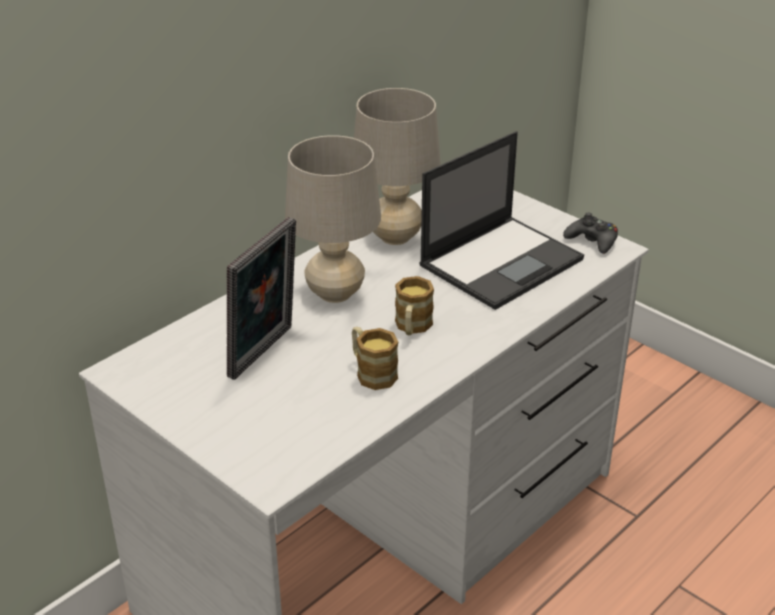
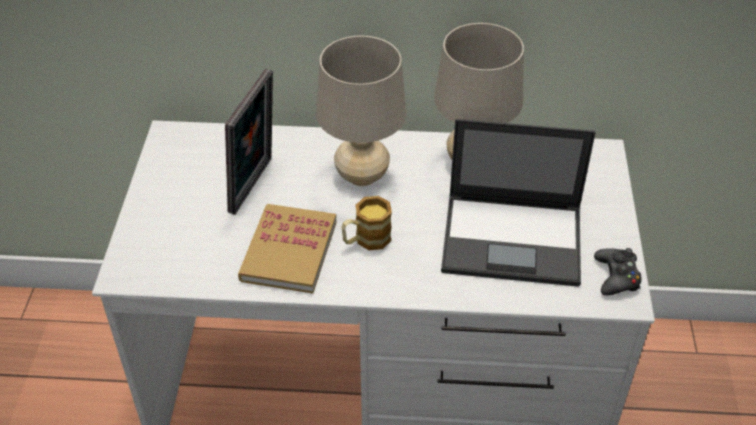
camera: 50 degrees right, 10 degrees up
(265, 353) = (255, 186): picture frame -> picture frame turned 60 degrees counterclockwise
(371, 372) = (289, 251): mug -> book

